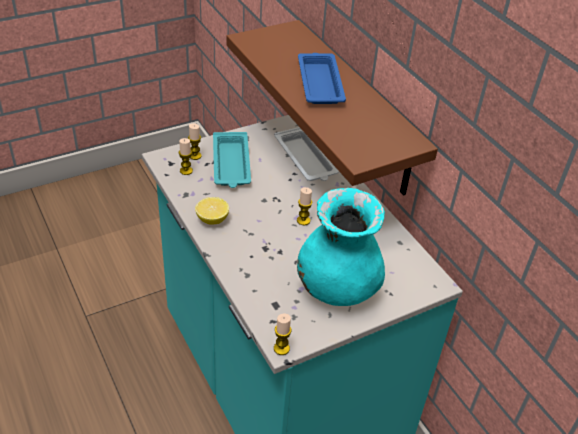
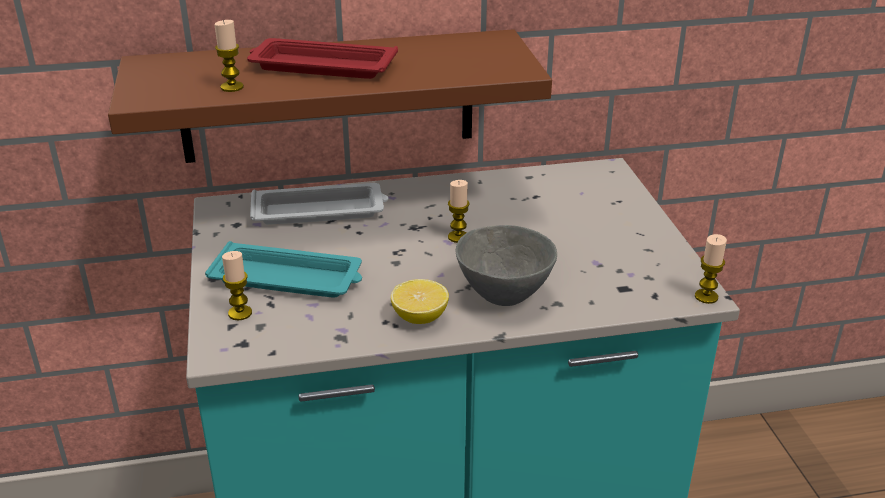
camera: 70 degrees left, 10 degrees down
(186, 171) = (276, 328): candle -> candle (232, 87)
(245, 250) = (503, 296): none -> grey bowl
(320, 82) = (320, 66): blue tray -> red tray
(337, 288) = (602, 235): turquoise vase -> none

